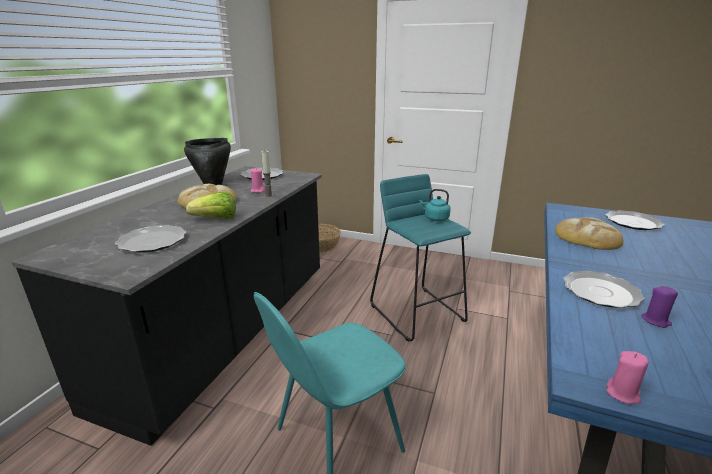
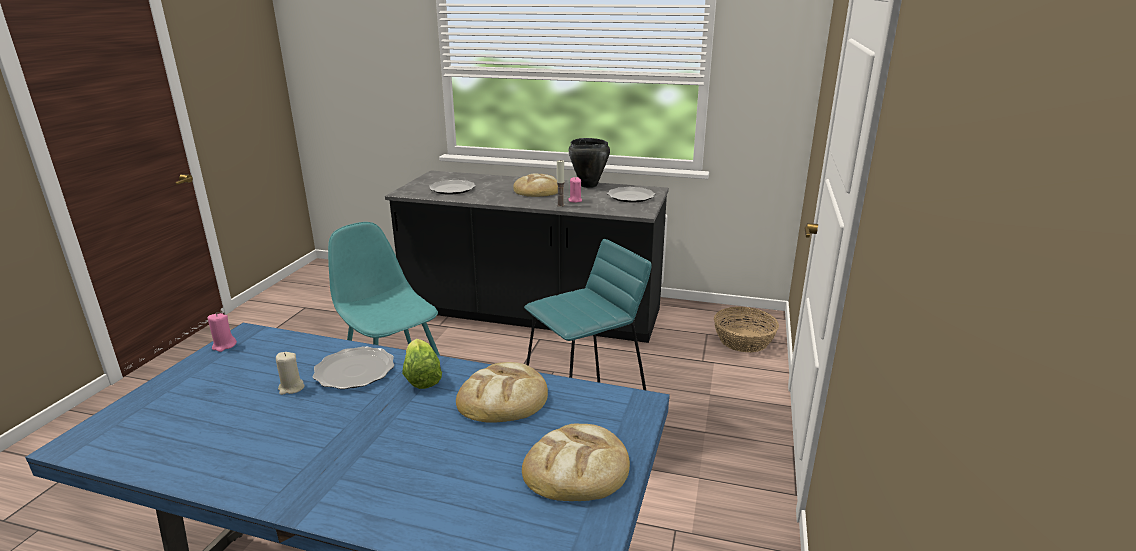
camera: 85 degrees right, 0 degrees up
(216, 219) = (496, 197): lettuce -> lettuce (422, 377)
(435, 218) = (597, 311): turquoise kettle -> none
(633, 222) = (577, 468): plate -> bread
(656, 321) = (291, 388): purple candle -> beige candle

